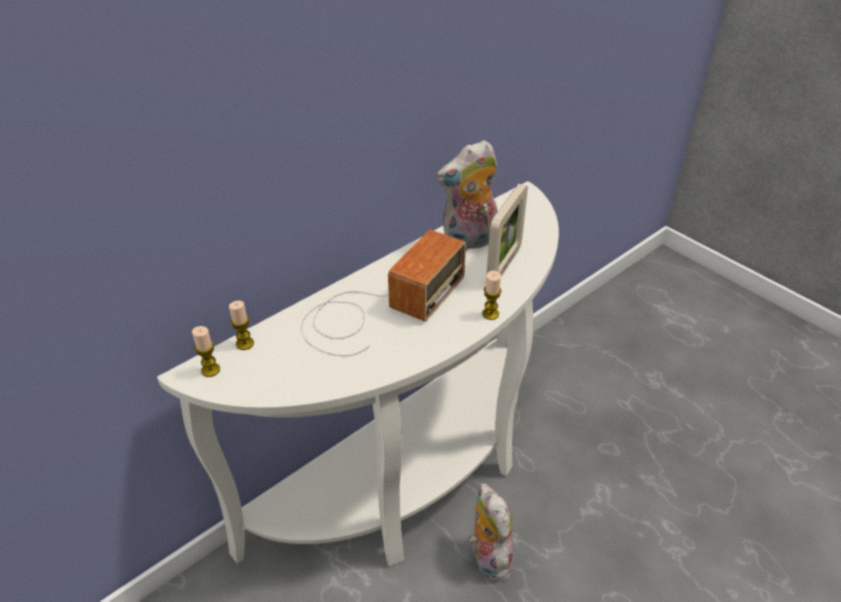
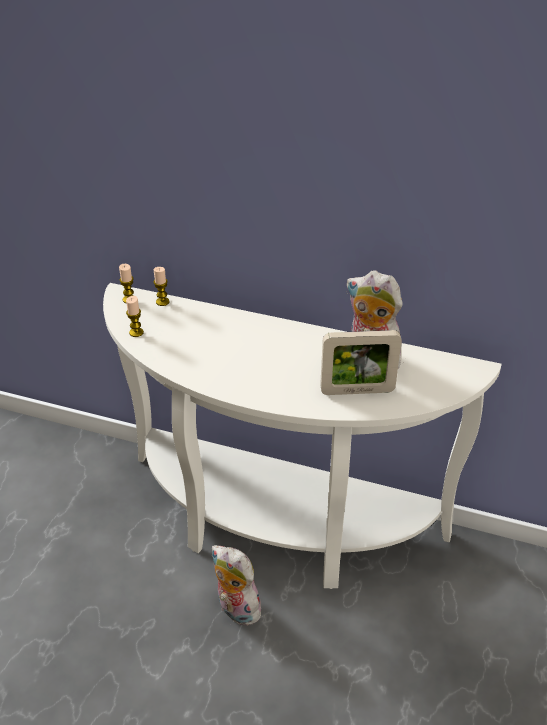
camera: 60 degrees right, 0 degrees up
(379, 308) = (245, 345): radio -> none
(487, 557) = (235, 609): plush toy -> plush toy turned 90 degrees counterclockwise
(490, 314) = (288, 404): candle -> candle (136, 332)

